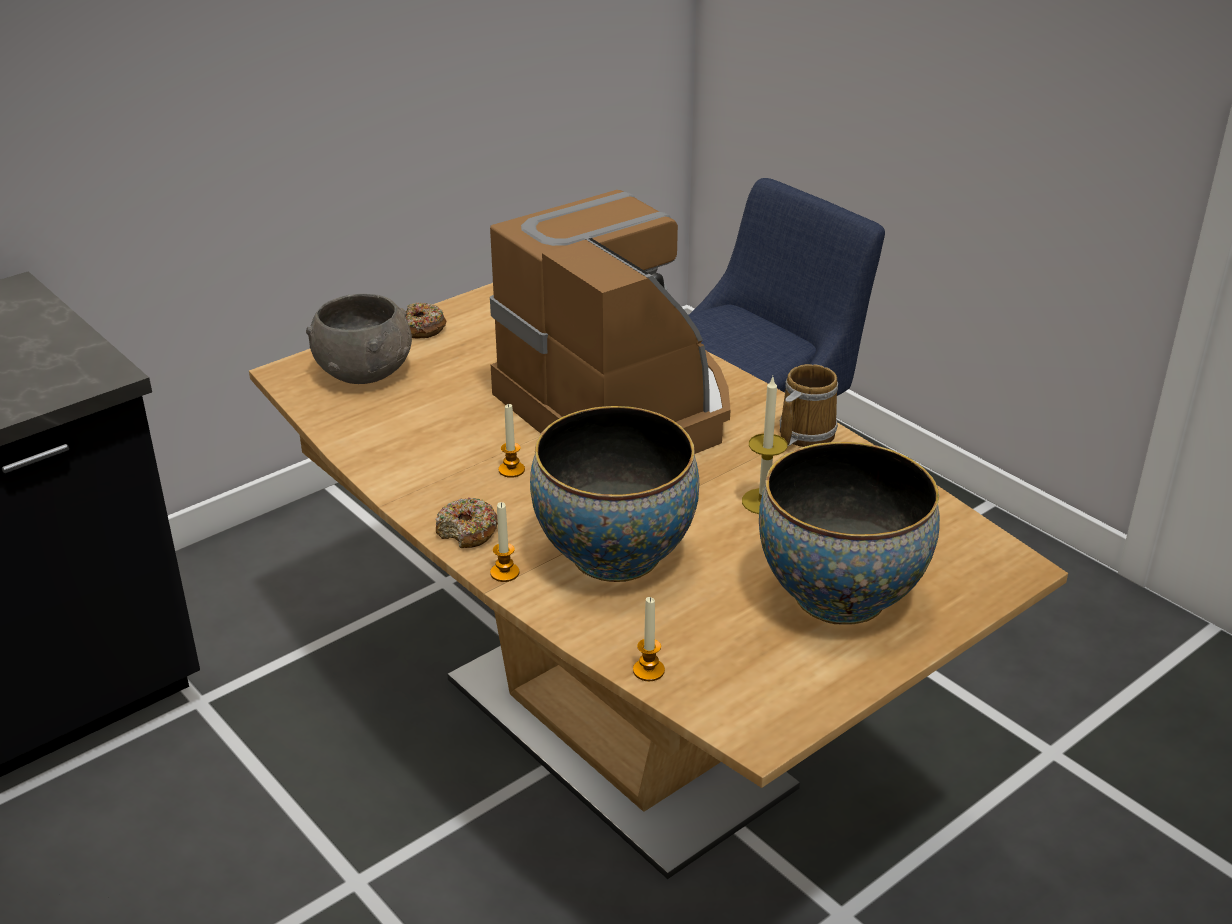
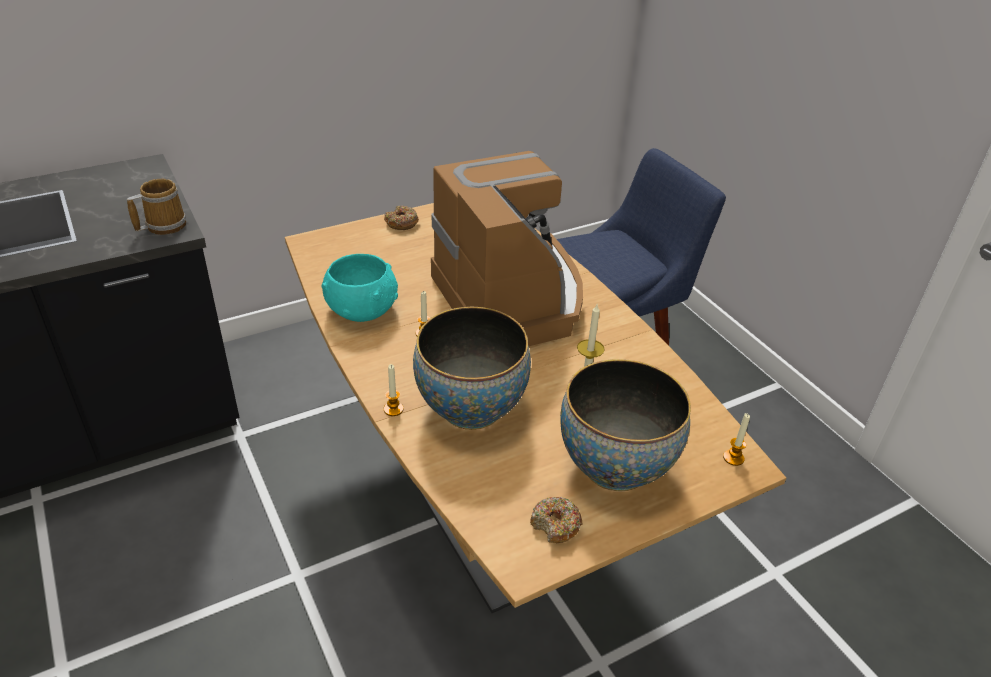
camera: 10 degrees right, 5 degrees up
(365, 371) = (356, 247): grey bowl -> none
(407, 451) = (362, 309): none -> turquoise bowl
(468, 532) = (380, 374): donut -> donut (555, 525)
(648, 670) = (464, 501): candle -> candle (733, 458)
(803, 434) = (629, 337): mug -> mug (163, 225)

